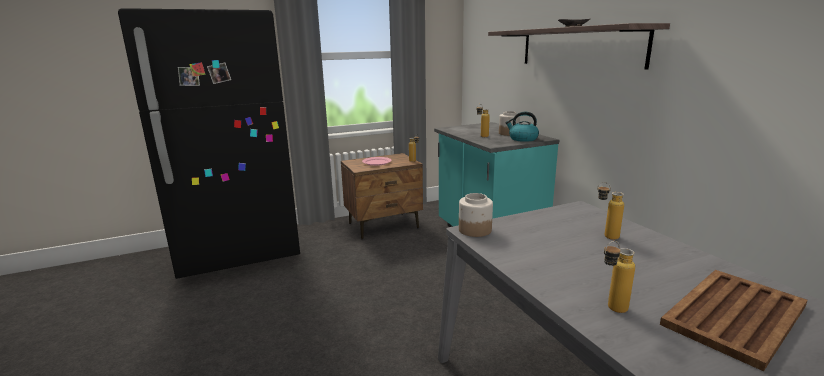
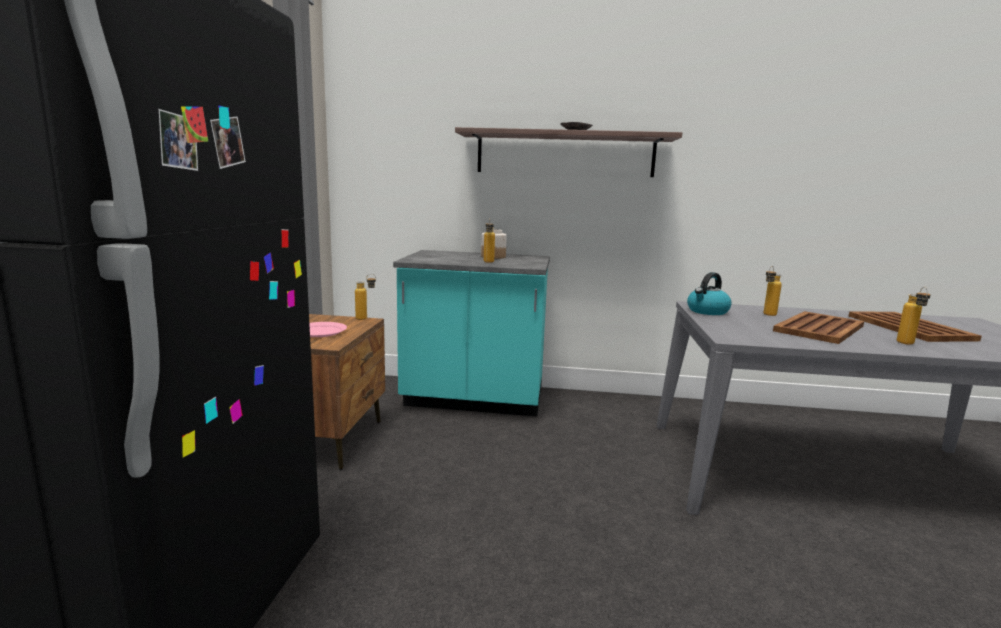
camera: 60 degrees left, 5 degrees down
(474, 230) = (730, 337): jar -> none
(522, 139) = (527, 259): kettle -> kettle (707, 311)
(593, 261) = (820, 328): none -> brown tray

